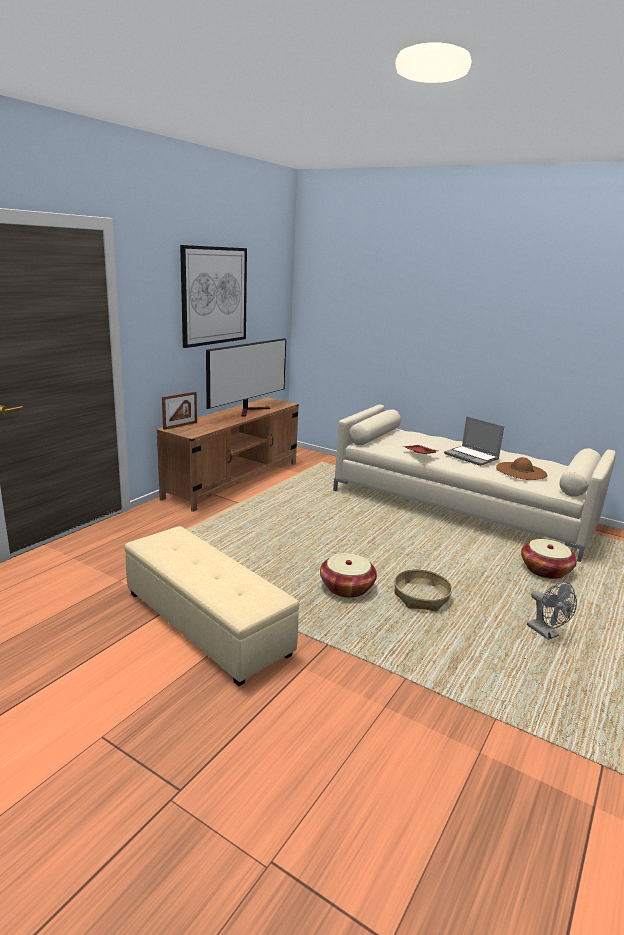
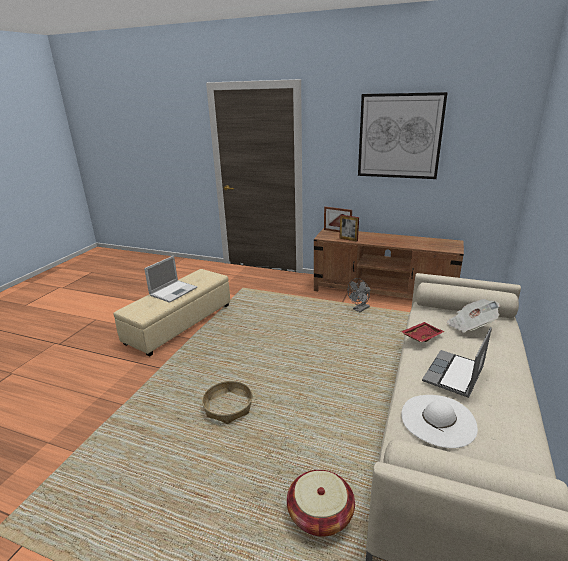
camera: 80 degrees right, 5 degrees up
(209, 566) = (174, 291): none -> laptop
(215, 426) = (348, 239): none -> picture frame
(251, 410) = (408, 242): television -> none
(347, 588) = (232, 367): basket -> none
(406, 438) = (470, 325): none -> newspaper
(521, 471) = (438, 419): brown hat -> white hat
(546, 633) = (182, 498): grey fan -> grey fan (359, 309)

